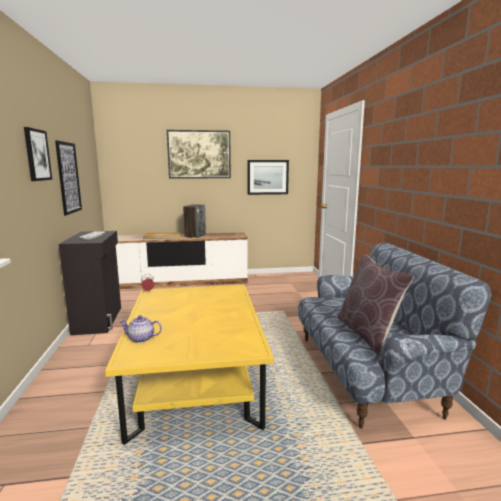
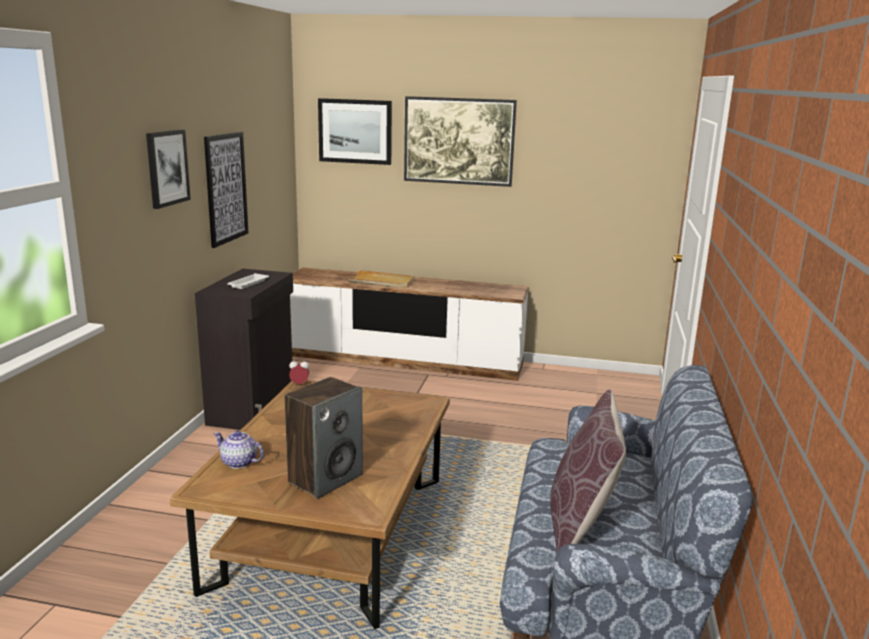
camera: 20 degrees right, 5 degrees up
(195, 235) = (436, 285): speaker -> speaker (325, 478)
(196, 379) = (332, 532): yellow coffee table -> brown coffee table
(267, 177) = (582, 189): picture -> picture (355, 131)

